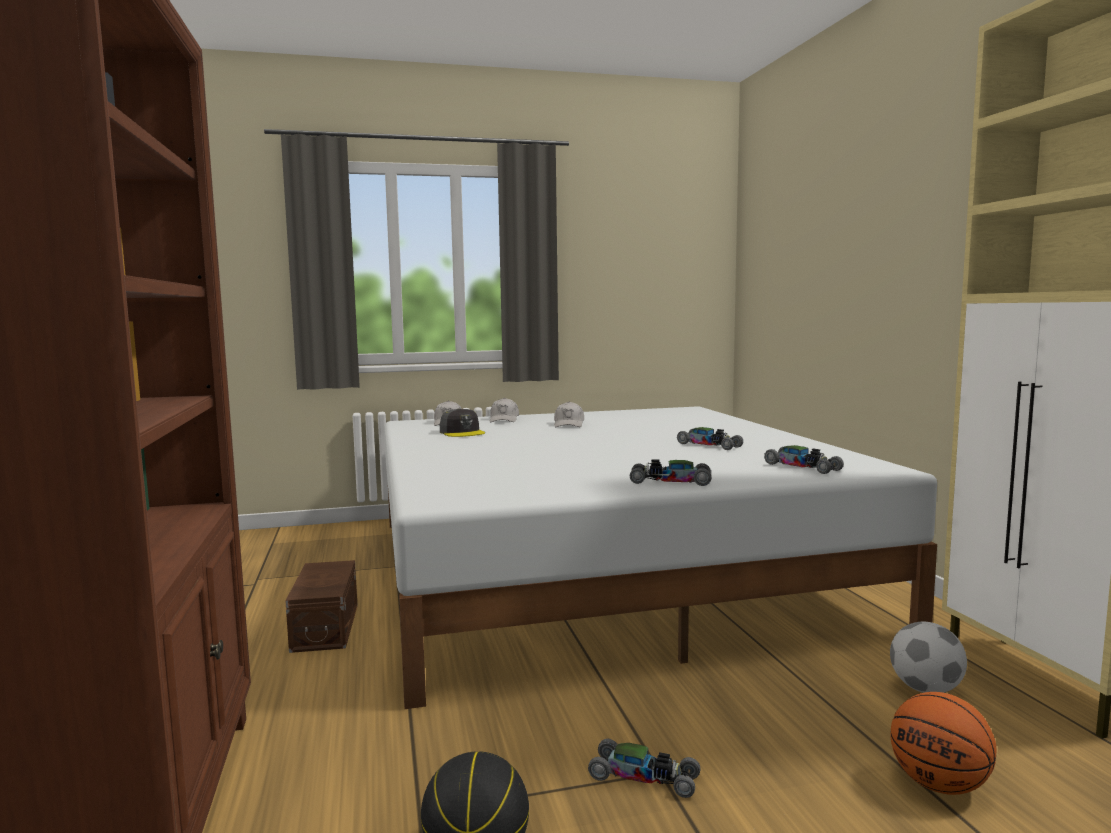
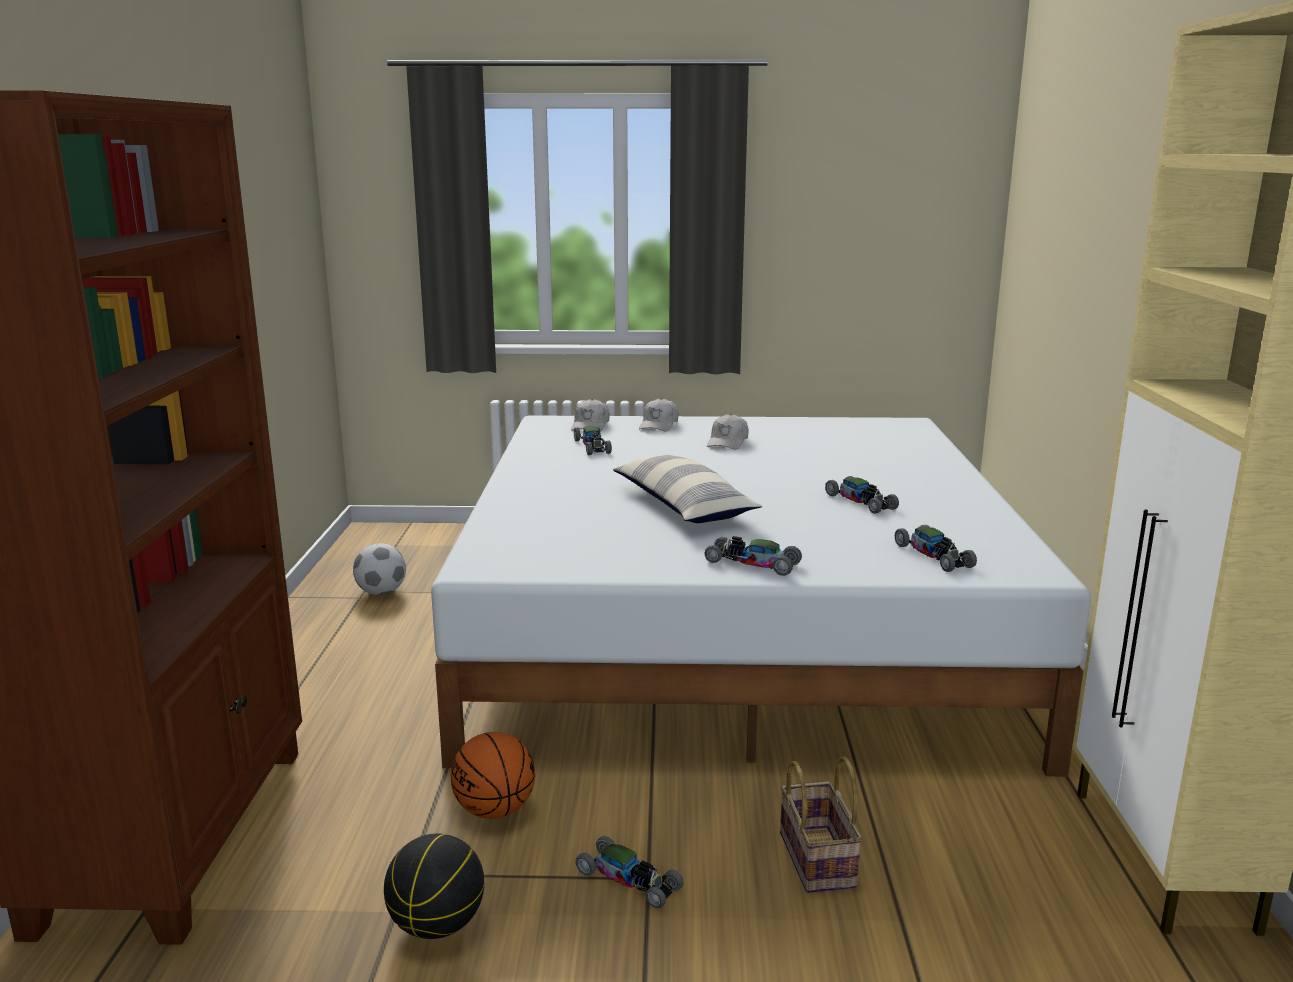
camera: 15 degrees right, 10 degrees up
(323, 628) = (405, 662): brown storage box -> none
(462, 432) = (592, 447): grey cap -> toy car
(573, 457) = (682, 506): none -> pillow
(798, 730) = (819, 861): none -> basket
(925, 689) = (1003, 839): football -> football (381, 592)
(939, 784) = (925, 946): basketball -> basketball (495, 810)

